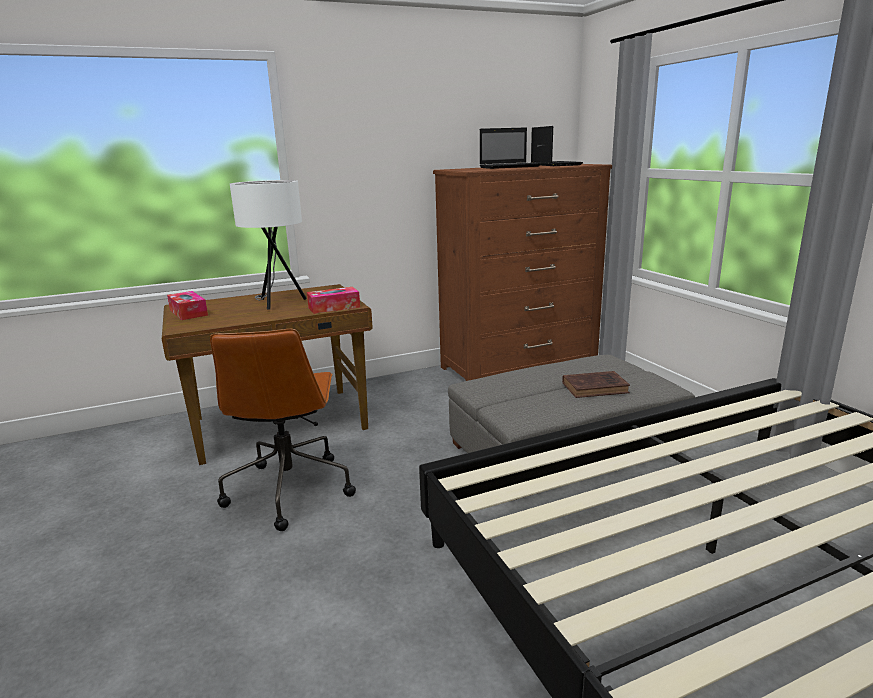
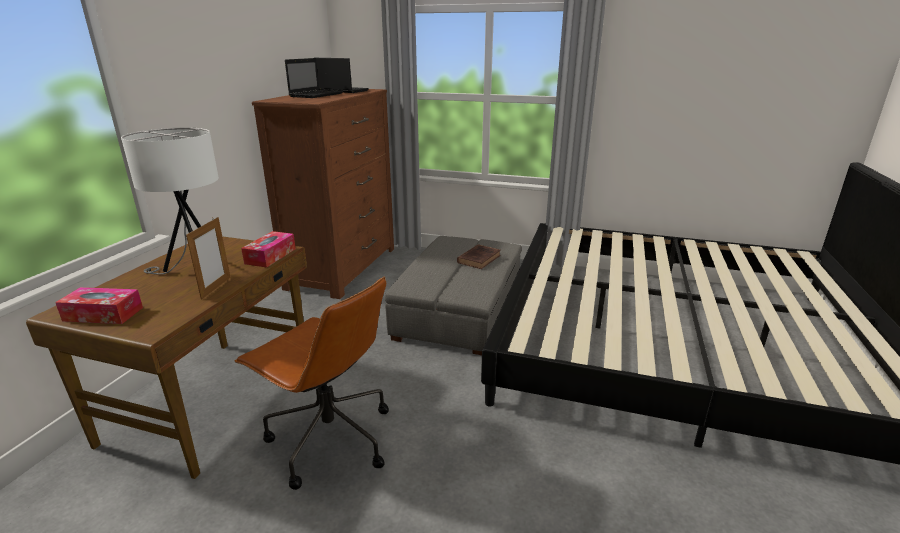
camera: 50 degrees left, 5 degrees up
(260, 316) = (216, 287): none -> picture frame

